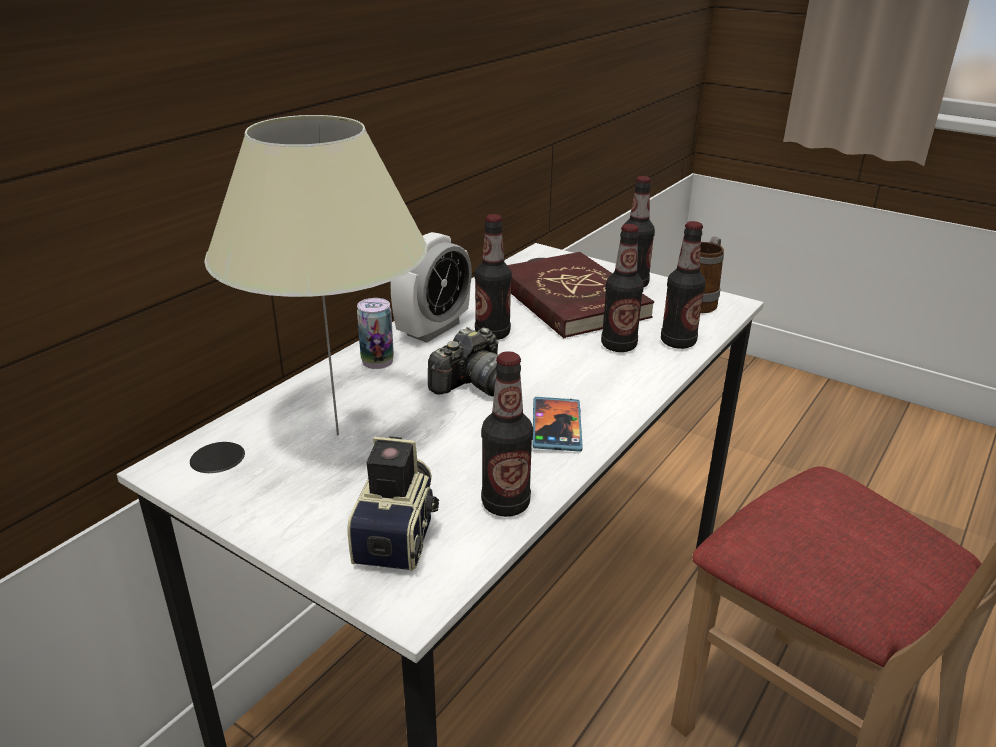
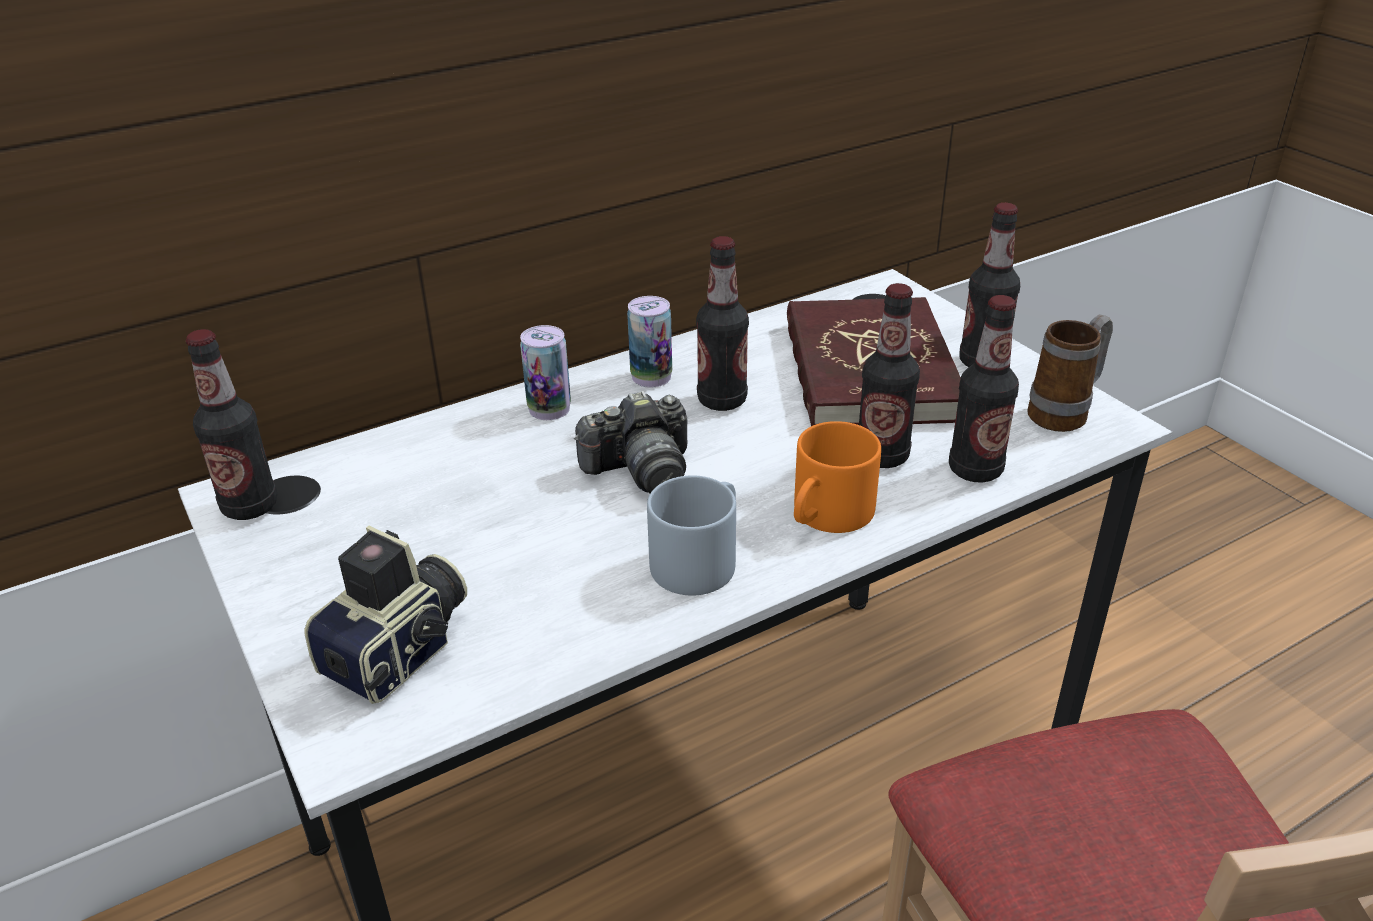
camera: 25 degrees right, 5 degrees up
(338, 435) = (430, 500): beige table lamp -> none
(433, 329) = (651, 377): alarm clock -> can
(505, 504) = (551, 649): bottle -> bottle (250, 506)
(556, 426) = (699, 558): phone -> grey mug
(615, 385) = (827, 516): none -> orange mug

